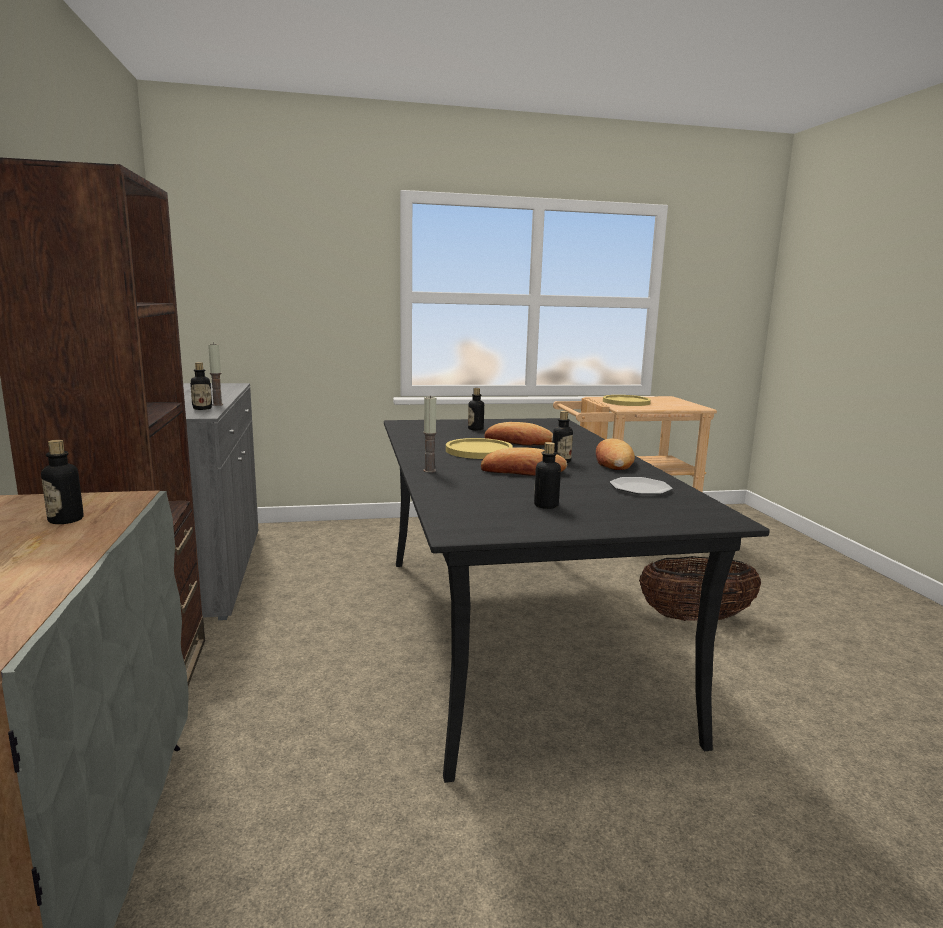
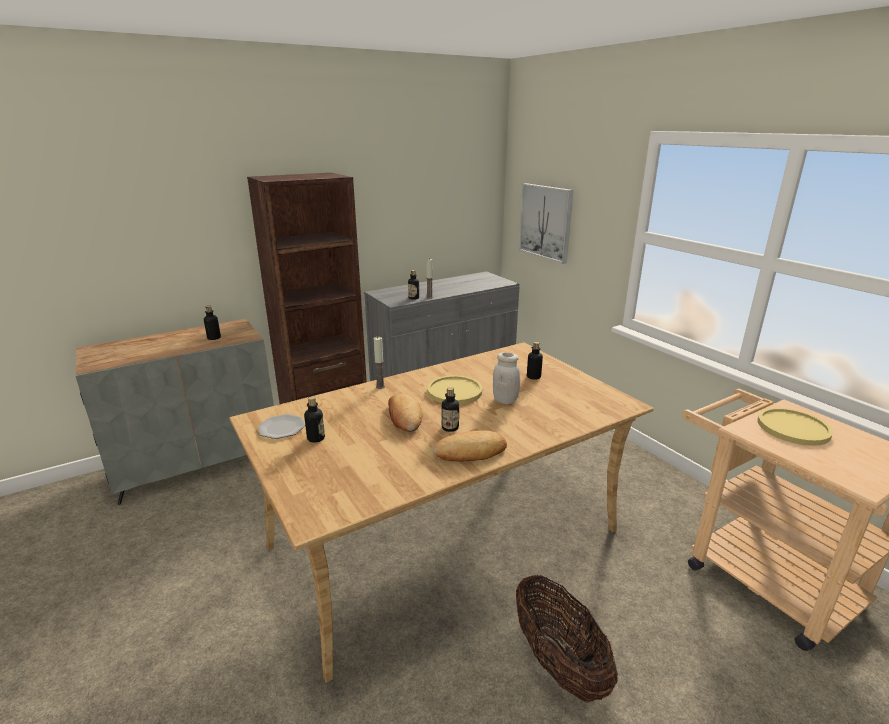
camera: 70 degrees right, 10 degrees up
(255, 300) = (546, 222): none -> picture
(513, 634) = (445, 538): black dining table -> beige dining table
(518, 441) = (505, 400): bread -> white jar
(640, 488) = (383, 473): plate -> plate (281, 428)

